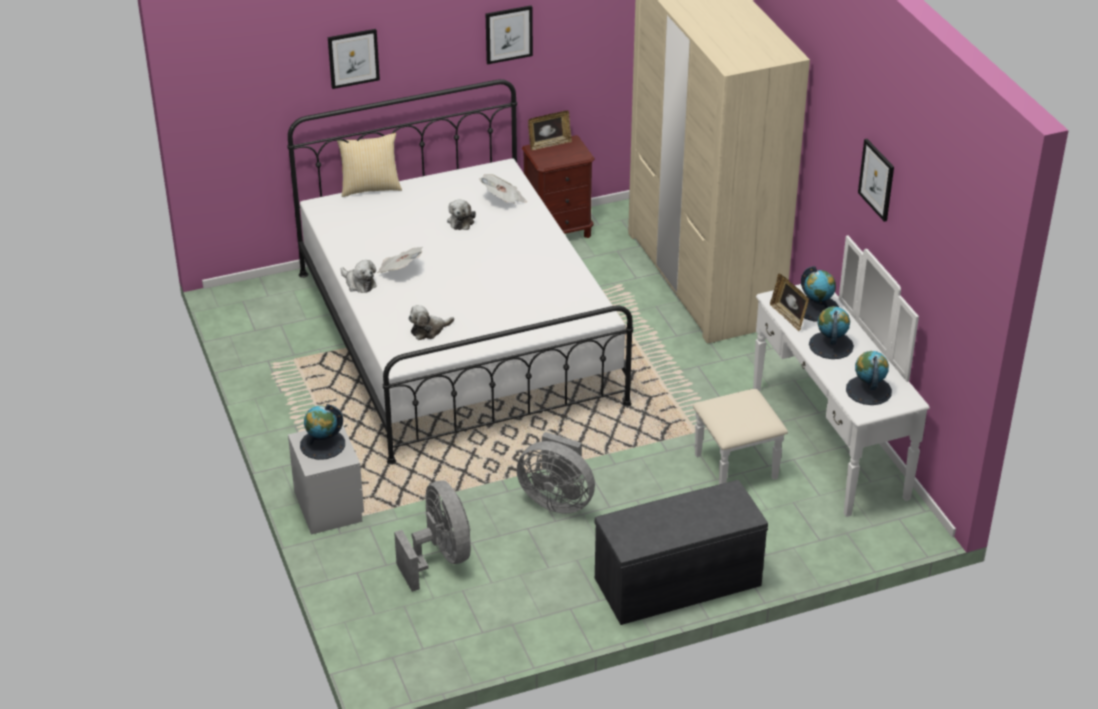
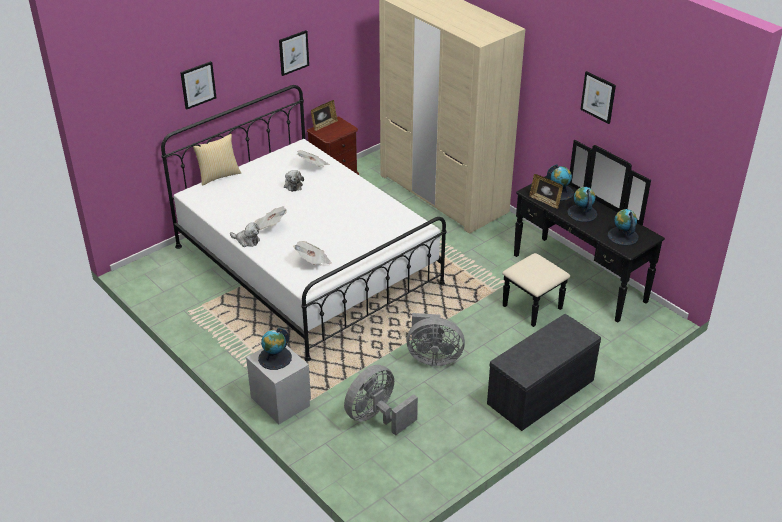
camera: 20 degrees left, 0 degrees up
(429, 330) = (313, 261): plush toy -> newspaper
(440, 558) = (377, 417): grey fan -> grey fan turned 90 degrees counterclockwise
(808, 448) = (569, 285): white dresser -> black dresser

